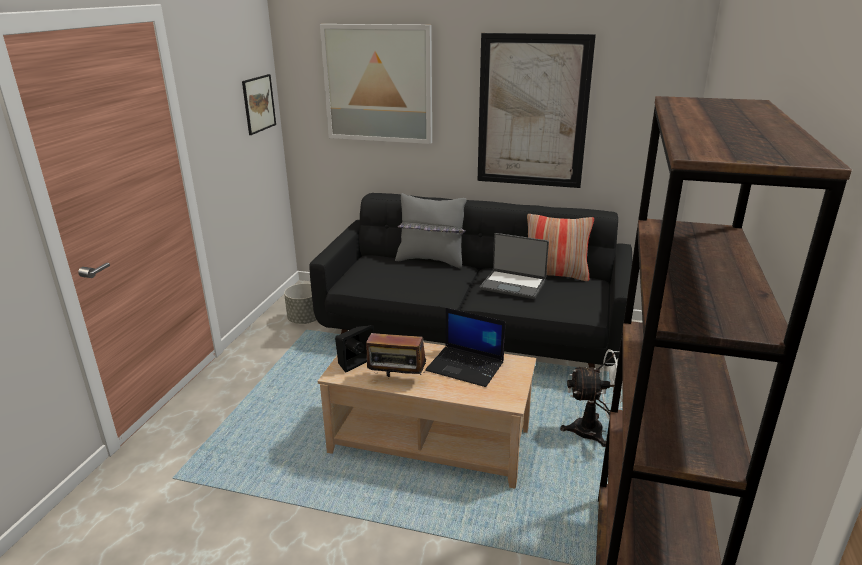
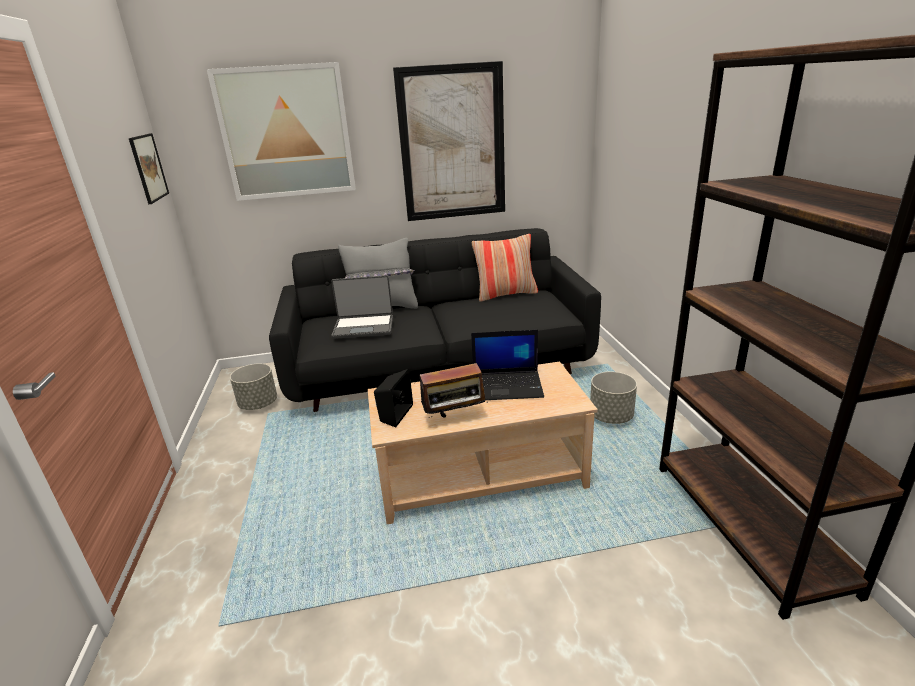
camera: 25 degrees left, 0 degrees up
(513, 285) = (480, 310): laptop -> laptop (364, 327)
(596, 431) = (610, 417): white fan -> grey planter

